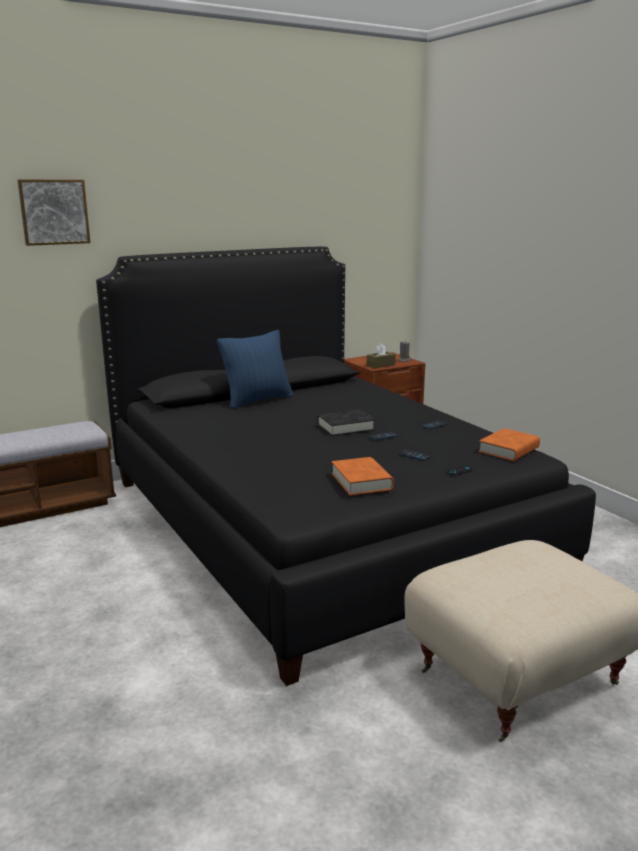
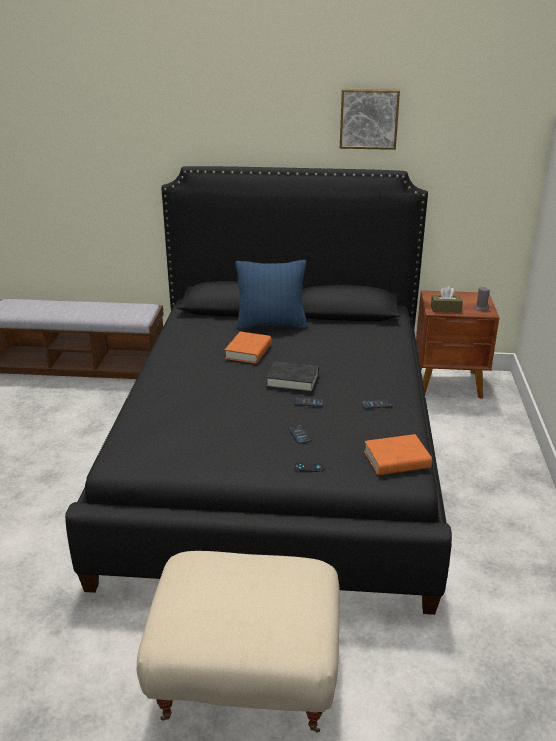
camera: 35 degrees right, 10 degrees up
(54, 212) = (133, 121): picture -> picture (369, 118)
(361, 481) = (208, 447): orange book -> orange book (248, 352)

